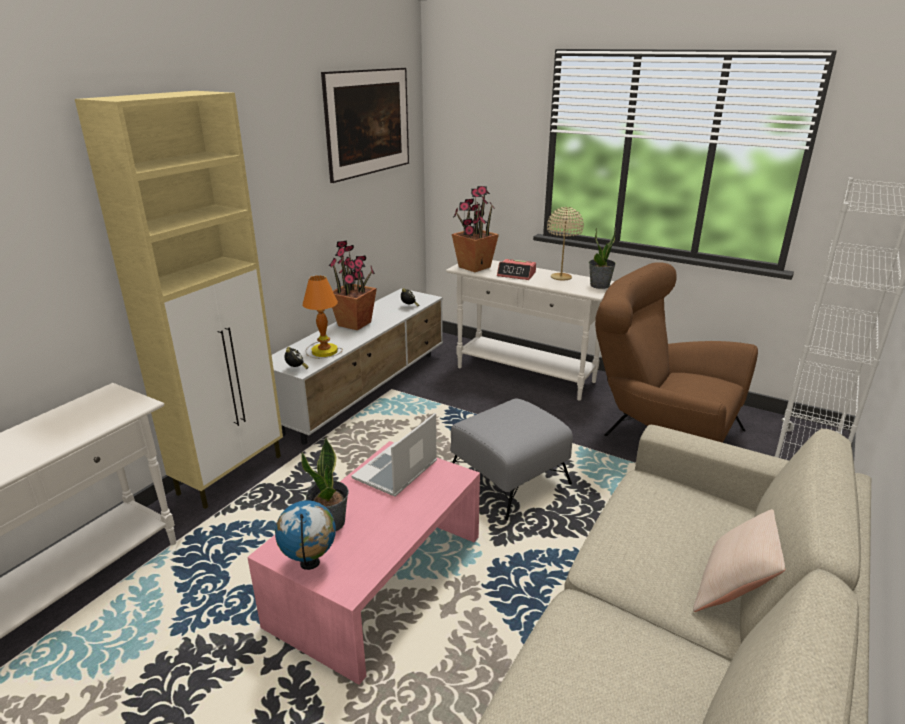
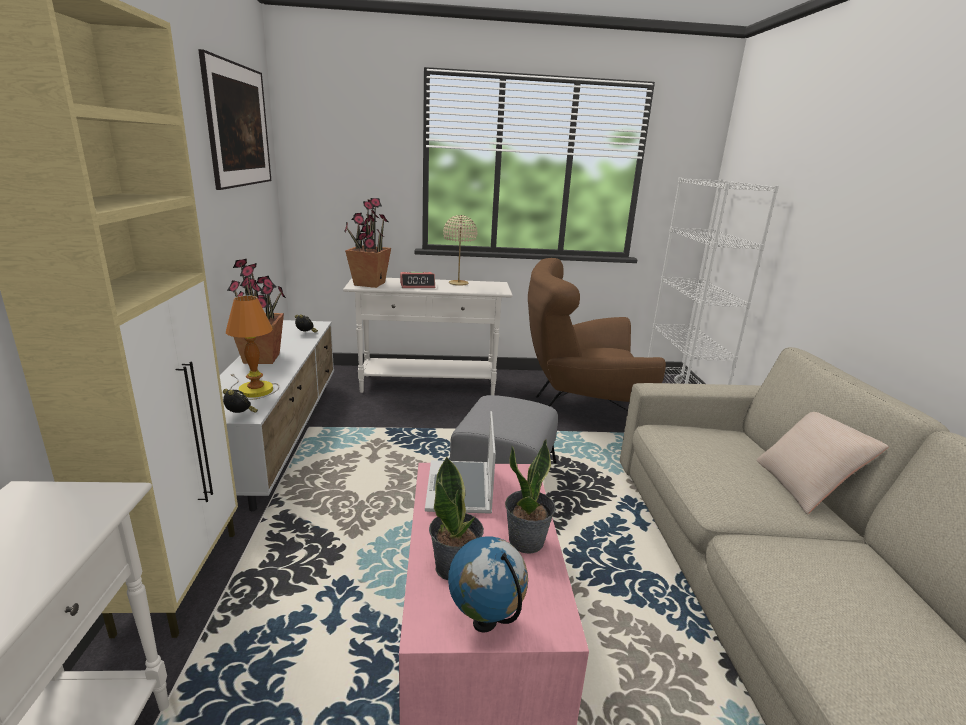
camera: 35 degrees left, 5 degrees down
(600, 285) = (497, 286): potted plant -> potted plant (526, 541)

